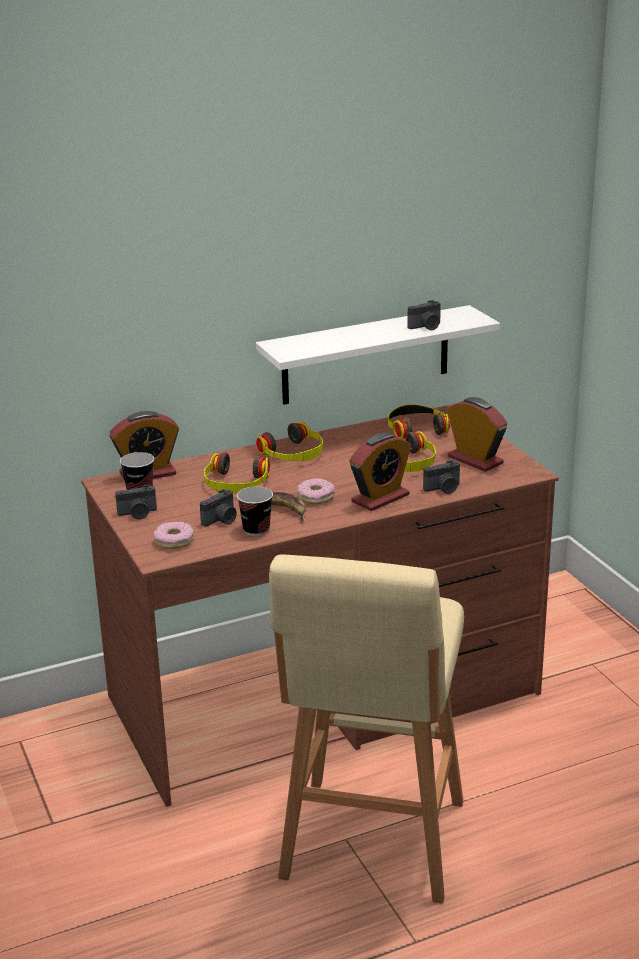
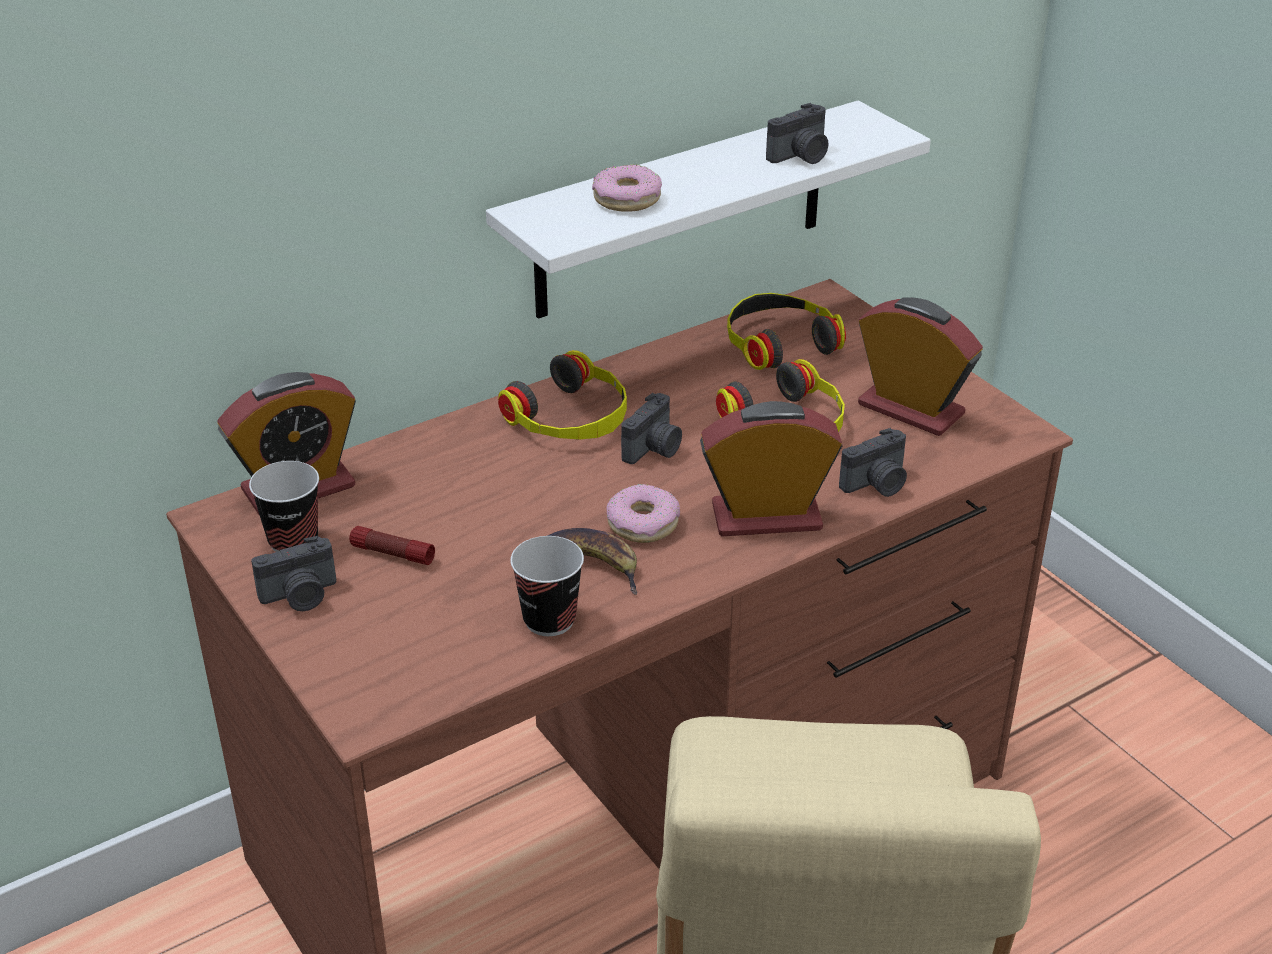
camera: 10 degrees left, 10 degrees up
(174, 541) = (390, 664): donut -> donut (626, 199)
(187, 501) = (392, 554): none -> flashlight
(221, 520) = (473, 599): camera -> camera (654, 449)
(235, 484) = (478, 501): headphones -> none
(380, 498) = (766, 517): alarm clock -> alarm clock turned 135 degrees counterclockwise

